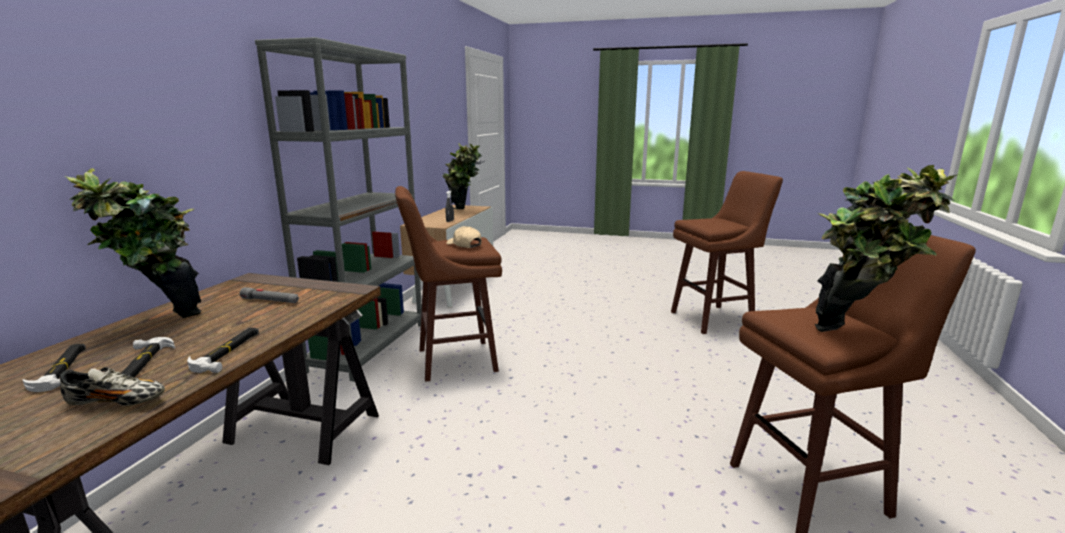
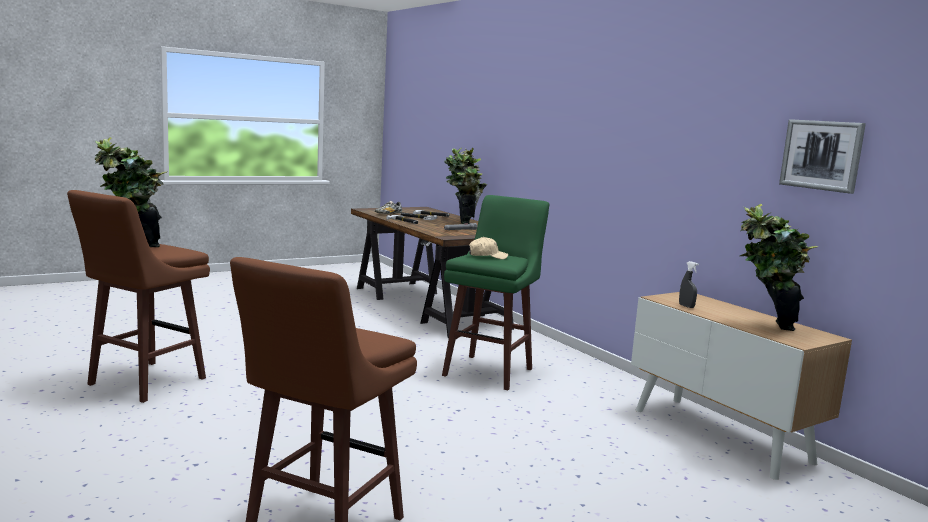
camera: 130 degrees right, 5 degrees down
(369, 346) = (568, 360): grey bookcase -> none
(427, 112) = (821, 155): none -> picture
(454, 360) = (490, 371): brown stool -> green stool

